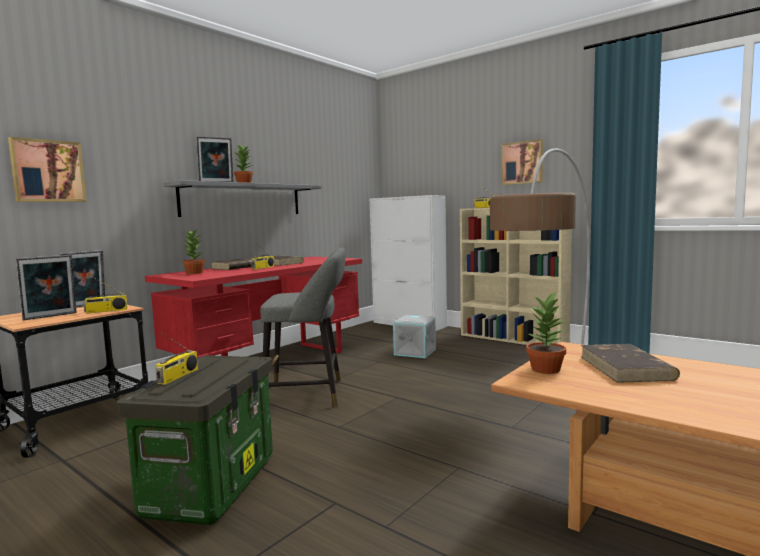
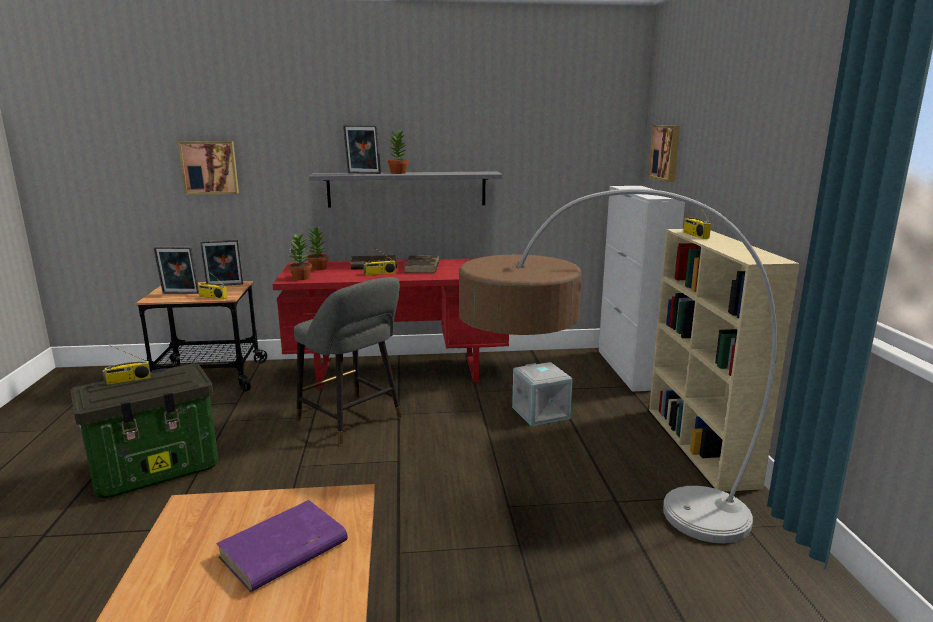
camera: 45 degrees right, 10 degrees up
(522, 163) = (762, 169): picture -> picture (666, 152)
(546, 369) = (240, 507): potted plant -> potted plant (301, 278)
(626, 368) = (283, 550): brown book -> purple book

